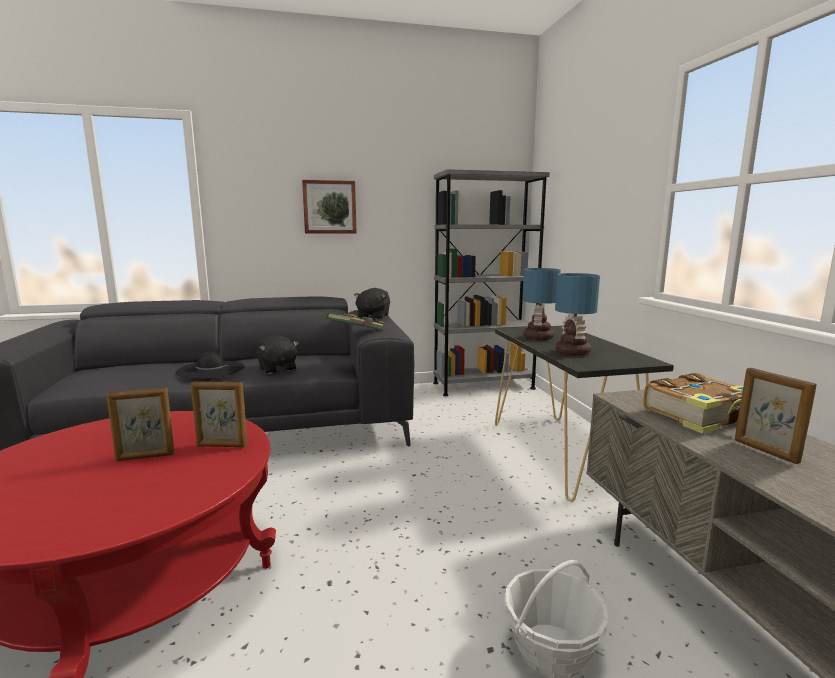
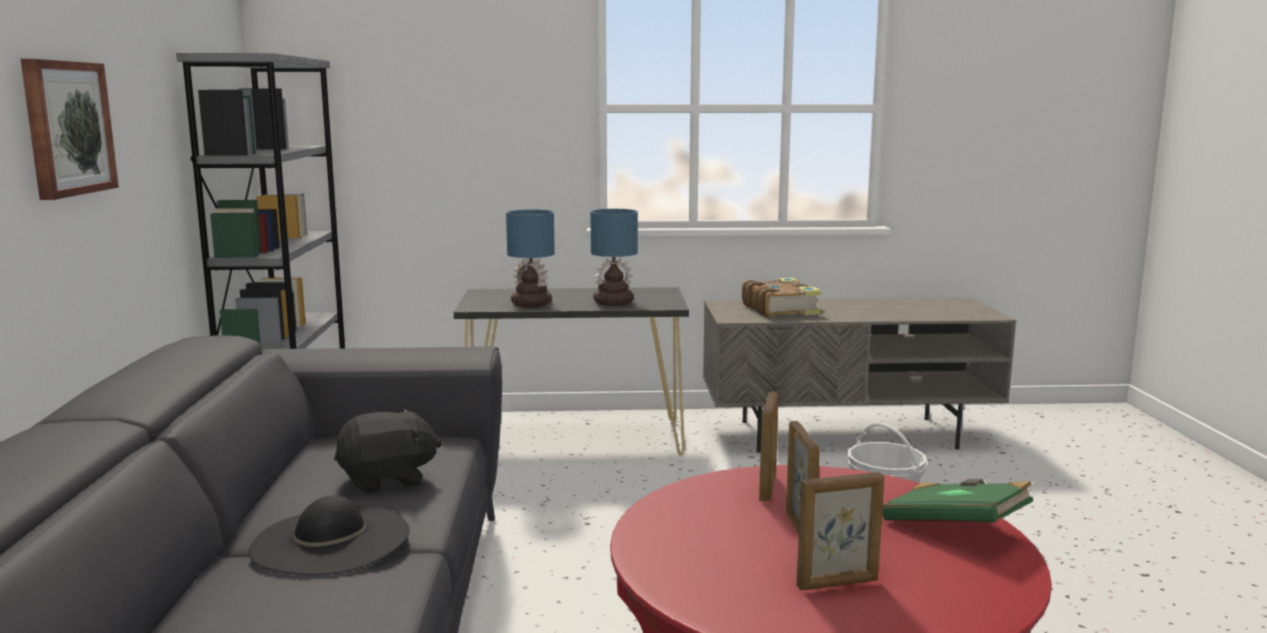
camera: 80 degrees left, 0 degrees up
(356, 332) = (438, 361): green book -> green book (955, 527)
(373, 317) = (303, 351): black plush toy -> none
(765, 451) = (847, 310): picture frame -> picture frame (838, 584)

